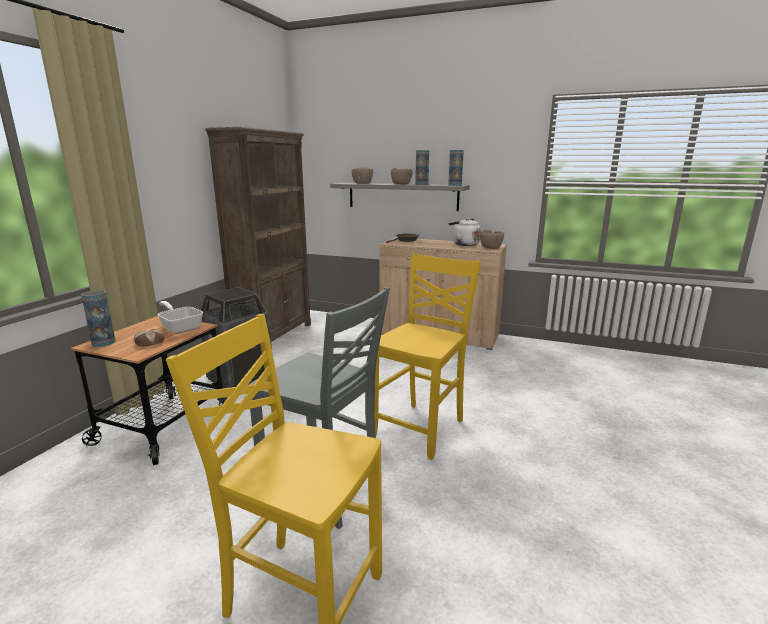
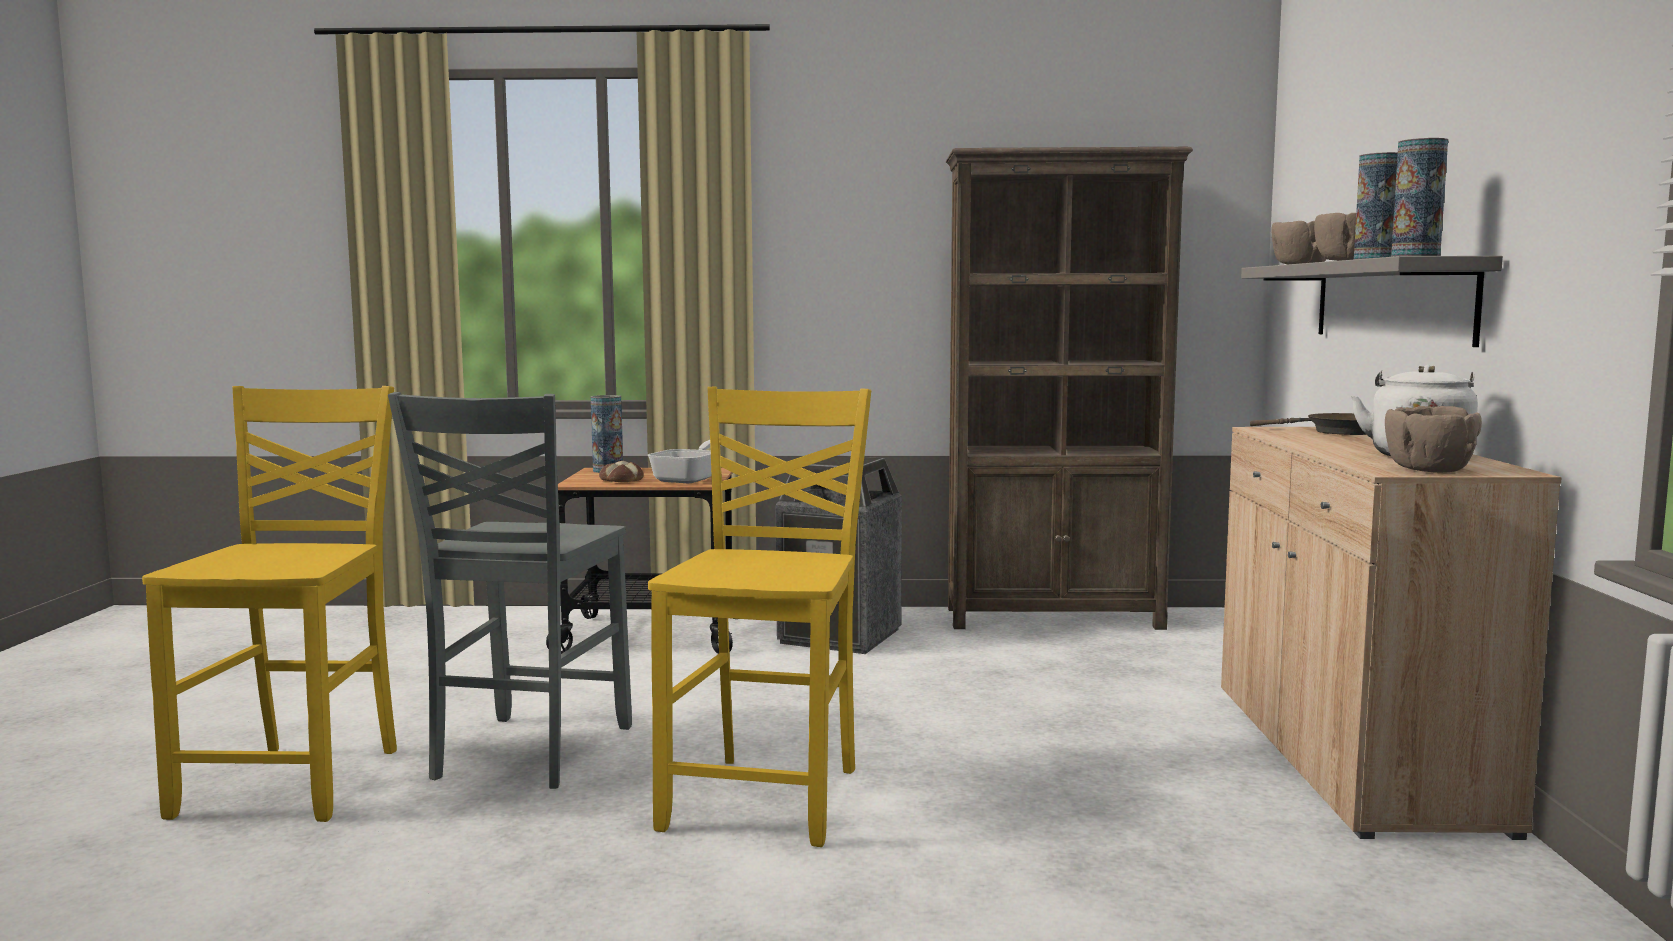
camera: 70 degrees right, 10 degrees down
(421, 428) = (768, 798): yellow chair -> yellow chair turned 90 degrees counterclockwise

